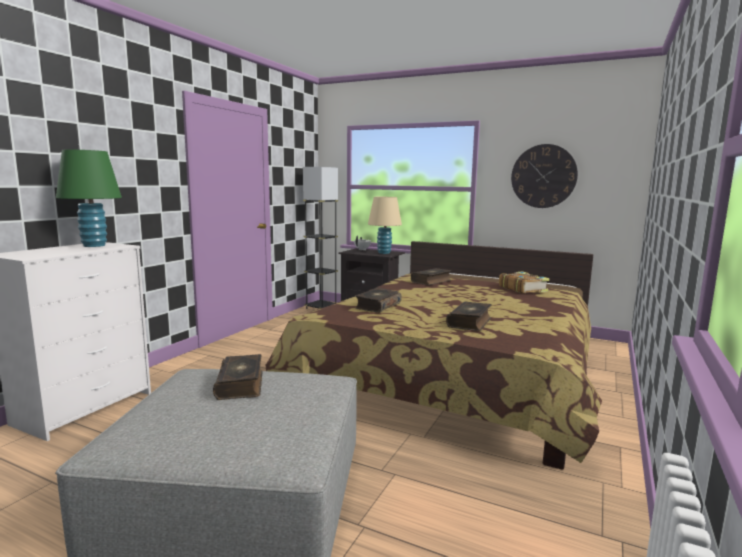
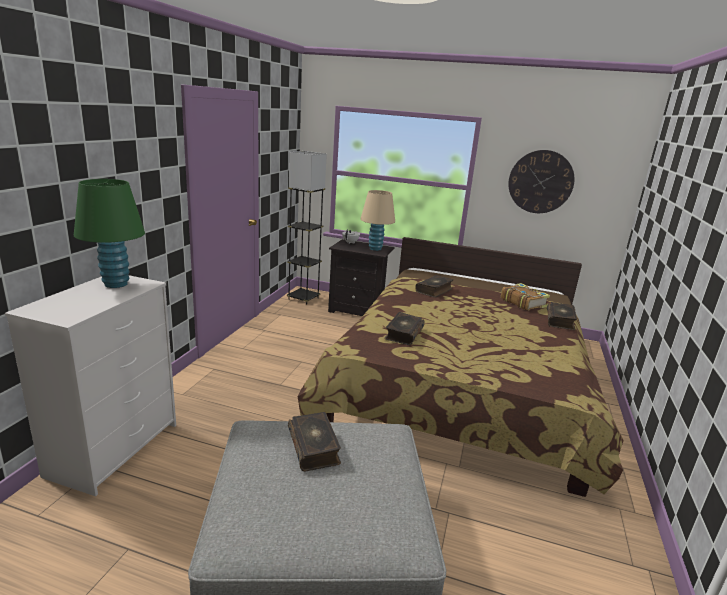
camera: 10 degrees left, 10 degrees up
(470, 322) = (500, 359): book -> book (560, 321)

